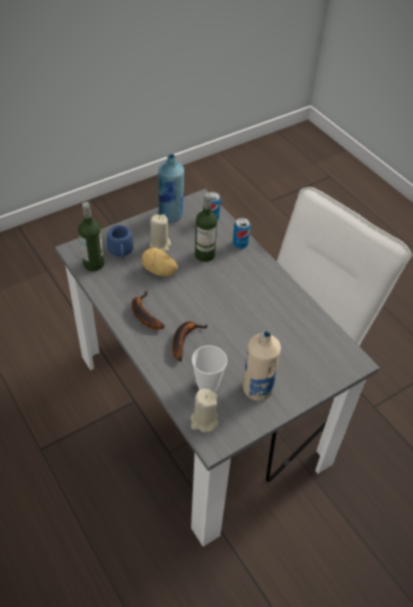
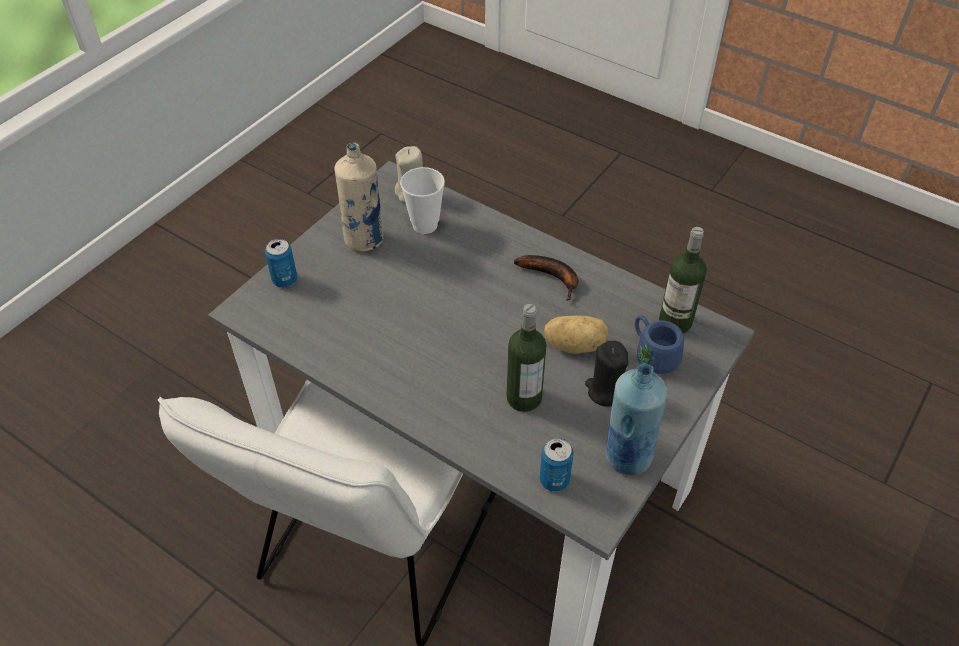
camera: 160 degrees right, 0 degrees up
(160, 244) = (605, 390): beige candle -> black candle
(184, 340) = (481, 264): banana -> none
(240, 244) = (476, 441): can -> can (285, 280)

